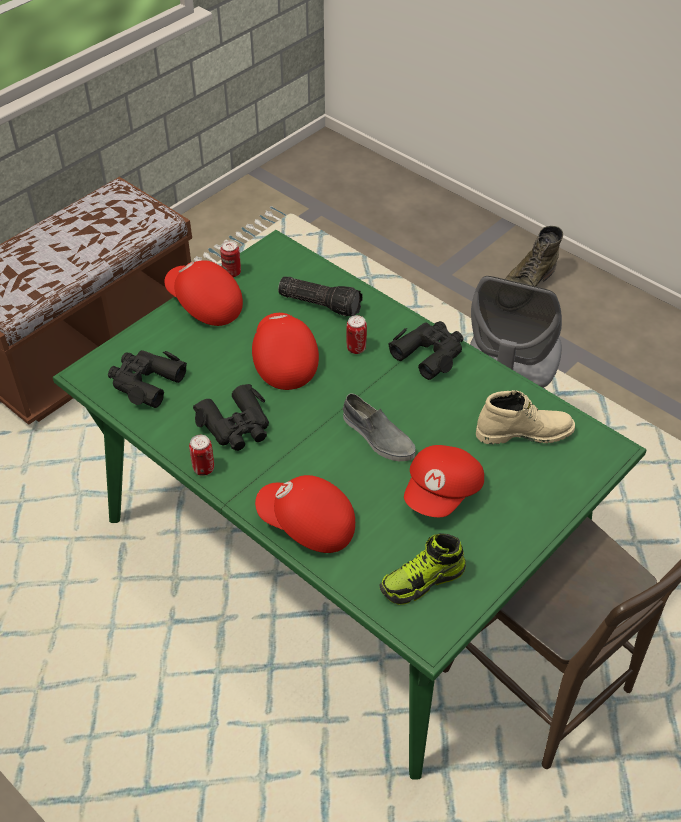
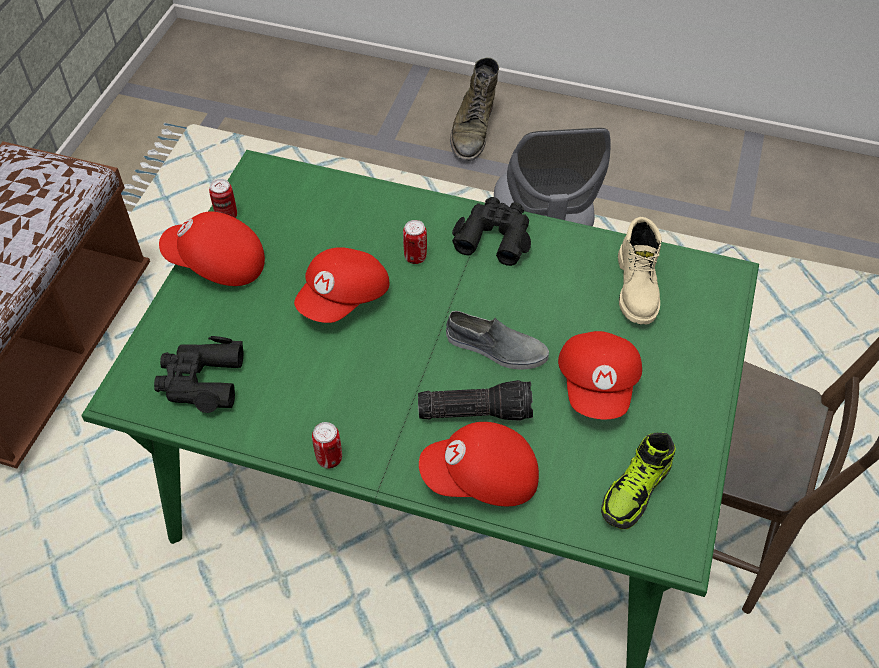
camera: 25 degrees left, 5 degrees up
(236, 426) = (337, 394): black binoculars -> none
(283, 361) = (344, 299): red cap -> red cap turned 105 degrees counterclockwise
(321, 303) = (347, 218): flashlight -> flashlight (476, 410)
(524, 432) = (637, 288): beige boot -> beige boot turned 120 degrees clockwise

